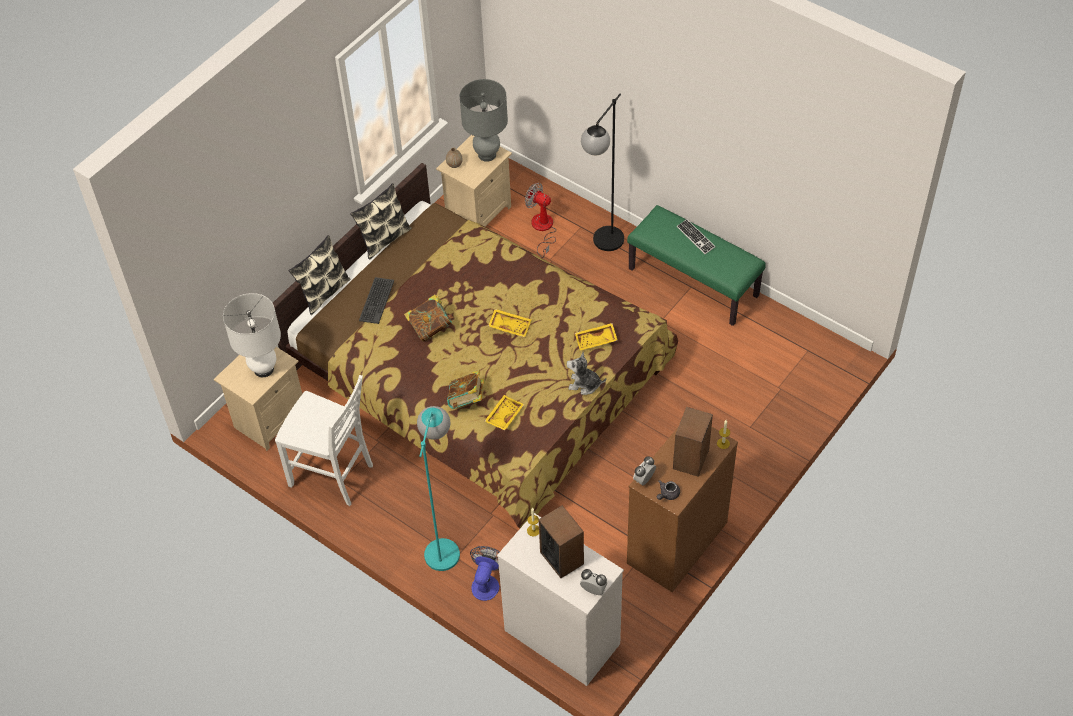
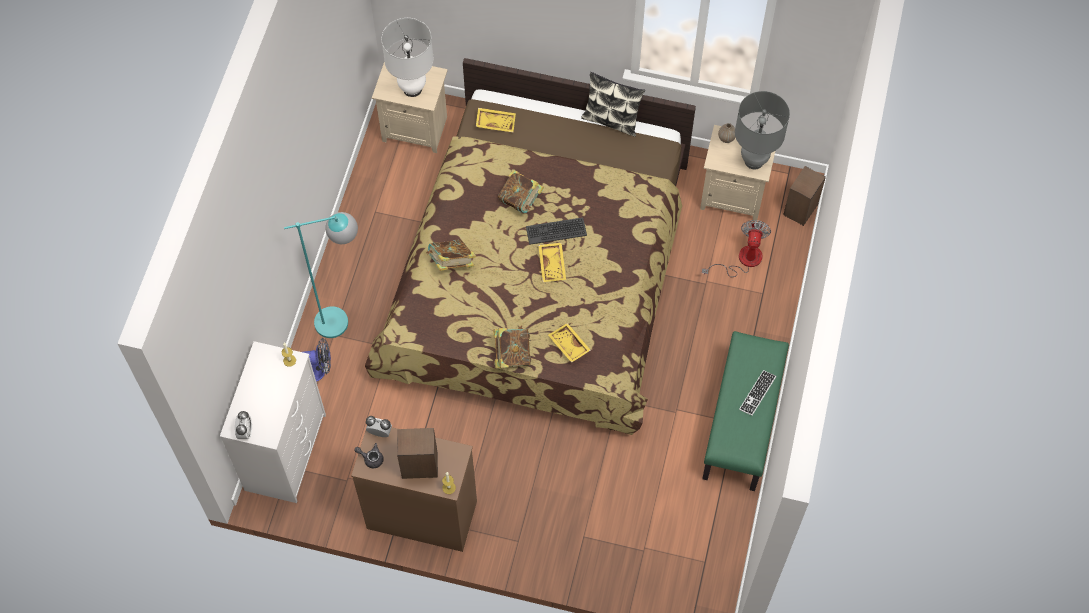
camera: 65 degrees right, 10 degrees up
(323, 292) = (526, 98): pillow -> none
(333, 475) = (378, 203): white chair -> none
(376, 300) = (532, 143): keyboard -> keyboard (556, 230)
(503, 415) = (447, 300): yellow tray -> yellow tray (496, 122)
(562, 558) = (269, 394): speaker -> speaker (801, 209)
(584, 384) = (512, 354): plush toy -> book
(603, 247) = (746, 323): black floor lamp -> none

